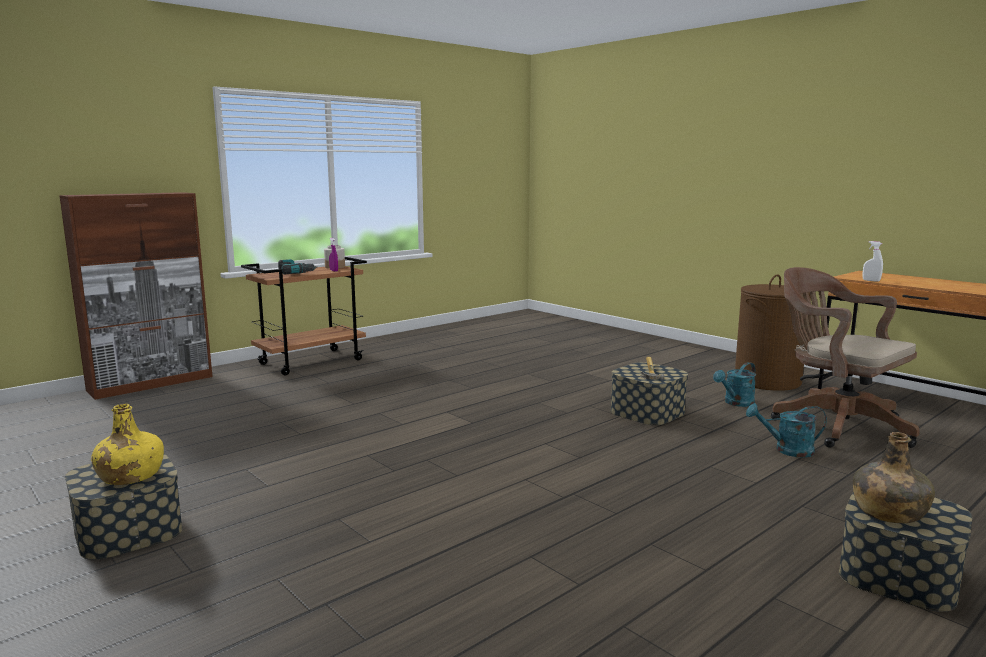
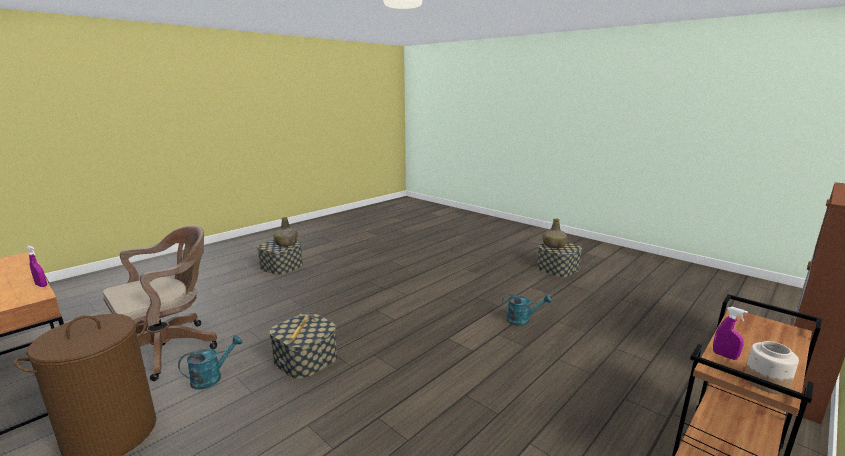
camera: 175 degrees right, 5 degrees up
(130, 476) = (554, 246): yellow bottle -> green bottle
(295, 273) = (759, 340): power drill -> none
(787, 450) = (244, 320): turquoise watering can -> turquoise watering can (522, 320)
(835, 425) = (169, 348): brown office chair -> brown office chair turned 90 degrees counterclockwise
(871, 281) = (41, 285): white spray bottle -> purple spray bottle

